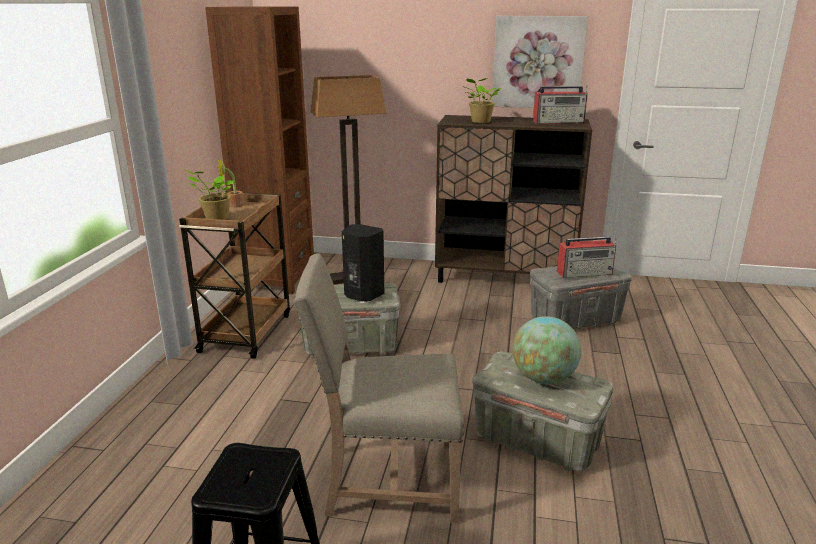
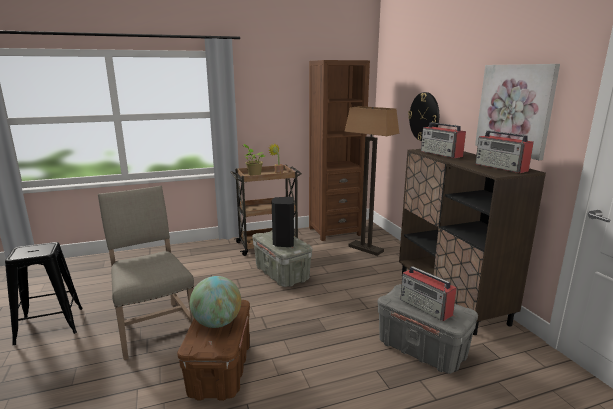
camera: 60 degrees right, 5 degrees down
(388, 82) = (424, 116): none -> wall clock
(480, 122) = (441, 154): potted plant -> radio
(537, 441) = (220, 371): grey storage box -> brown storage box

